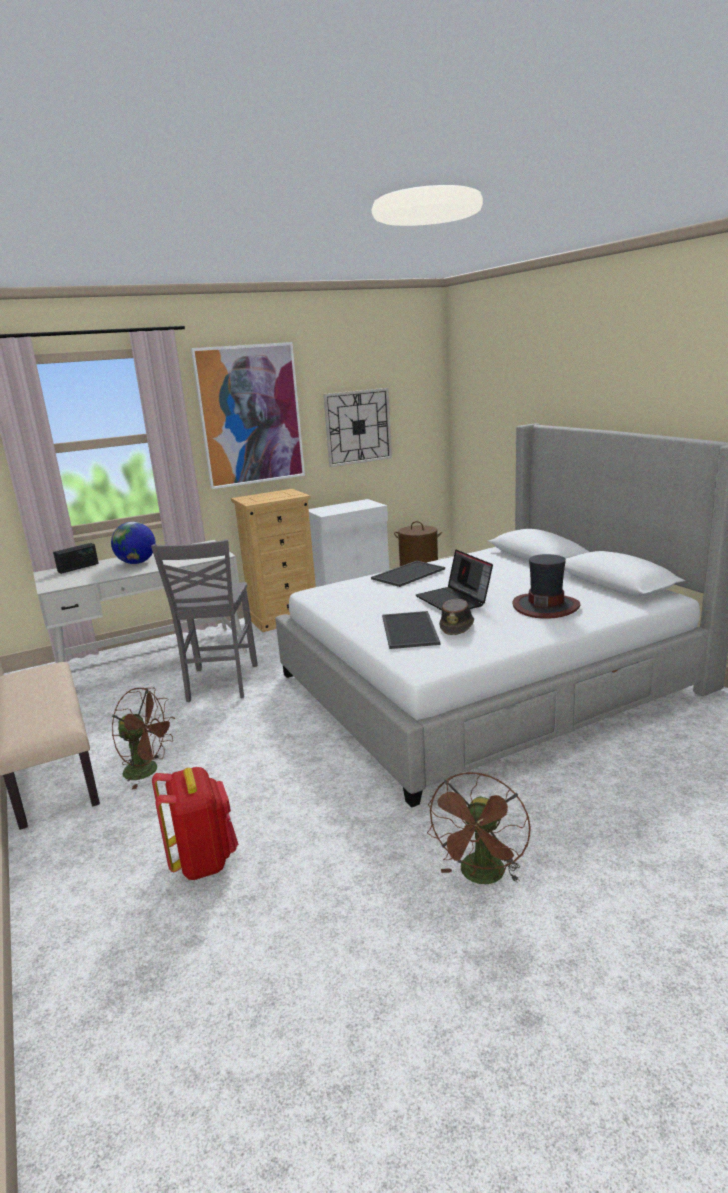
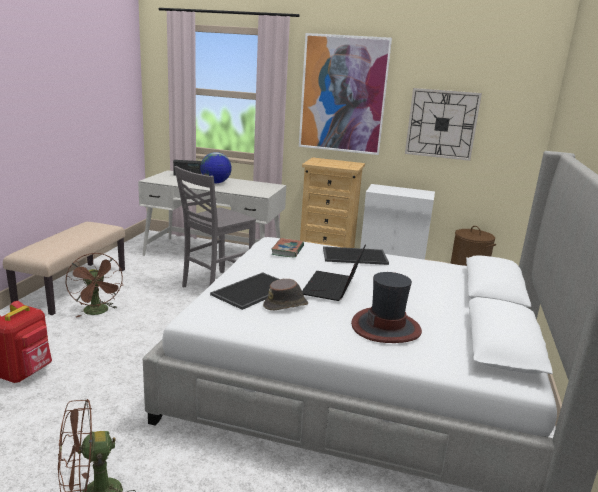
camera: 40 degrees right, 0 degrees up
(352, 592) = (287, 250): none -> book

